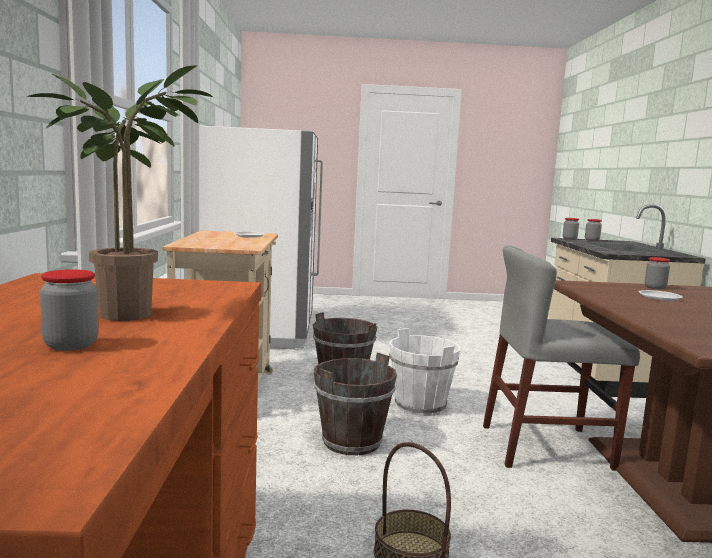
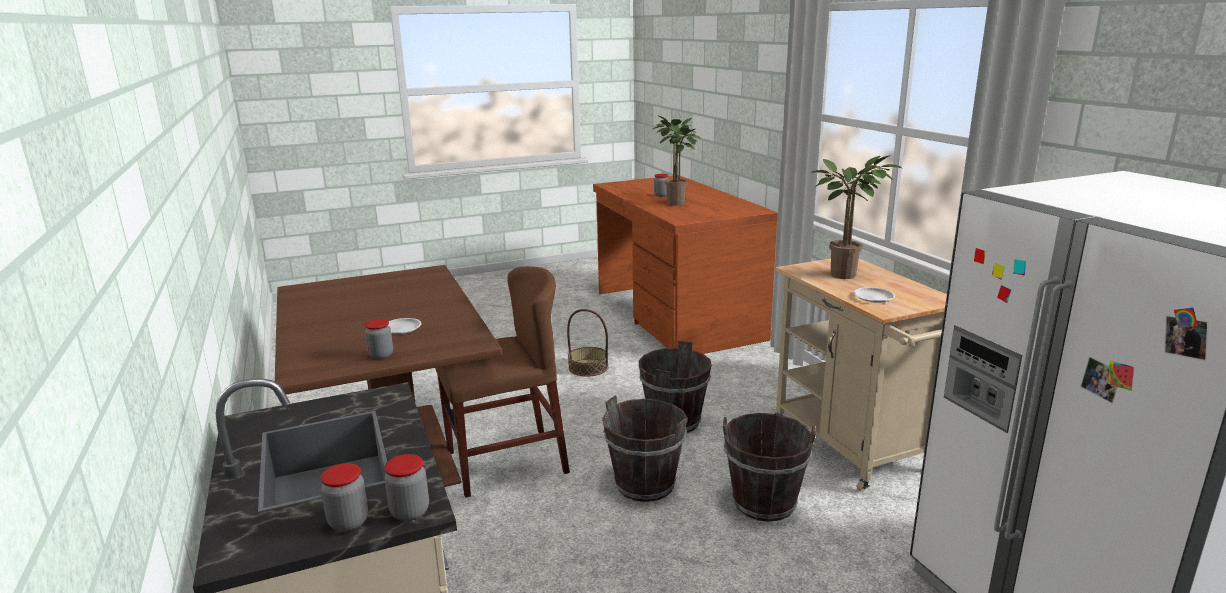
camera: 160 degrees right, 10 degrees up
(220, 242) = (847, 274): none -> potted plant
(420, 406) = (644, 485): white bucket -> brown bucket
(546, 447) = (506, 462): grey chair -> brown chair

